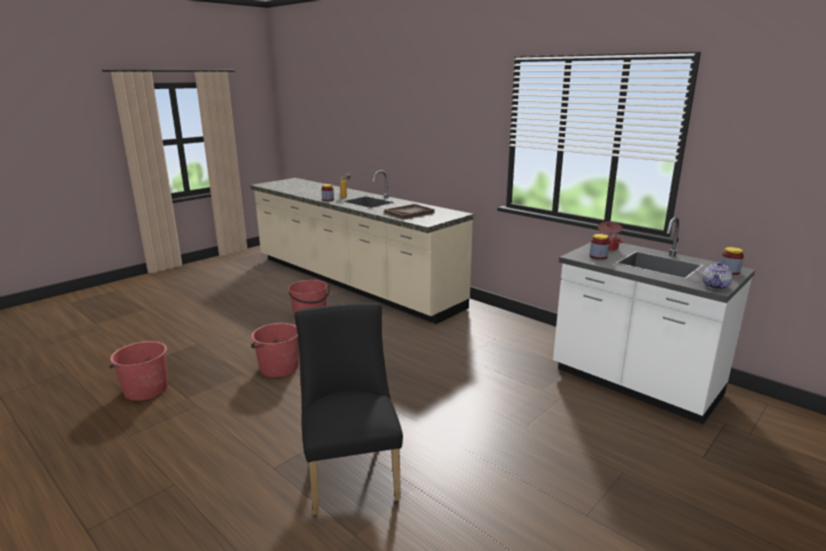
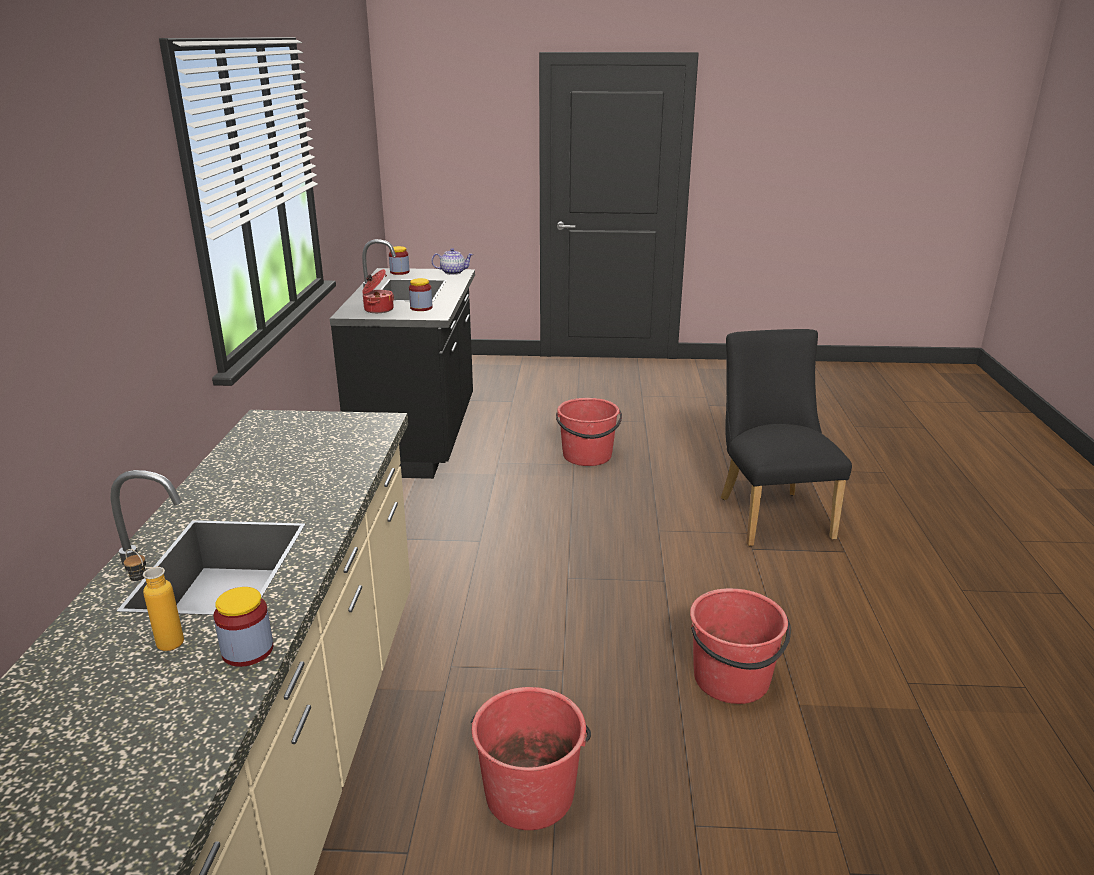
camera: 130 degrees left, 5 degrees up
(145, 389) = (998, 778): red bucket -> red bucket (587, 456)
(351, 471) = (770, 513): black chair -> black chair turned 135 degrees clockwise
(409, 213) = (310, 462): brown tray -> none
(634, 384) = (419, 438): white counter -> black counter

